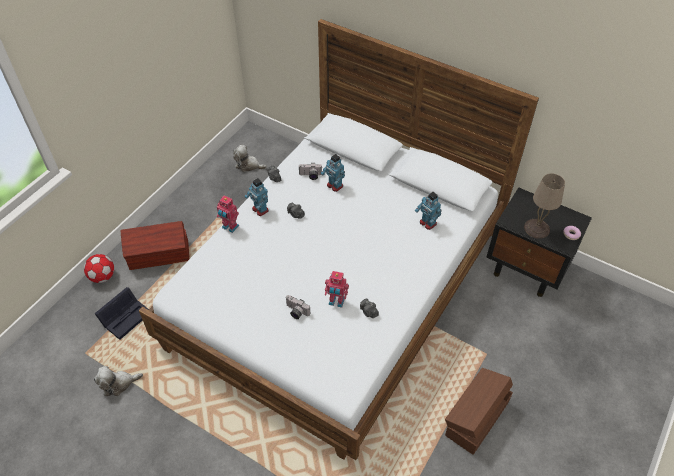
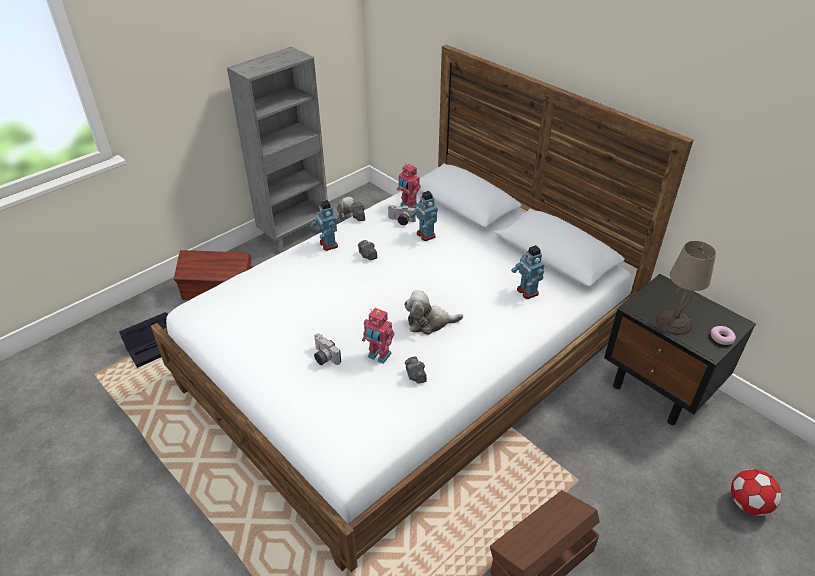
camera: 15 degrees right, 10 degrees down
(103, 277) = (151, 301): football -> football (748, 504)
(118, 384) = (113, 414): plush toy -> plush toy (429, 322)
(203, 187) = (295, 234): none -> grey bookcase
(229, 227) = (286, 256): toy robot -> toy robot (408, 206)

